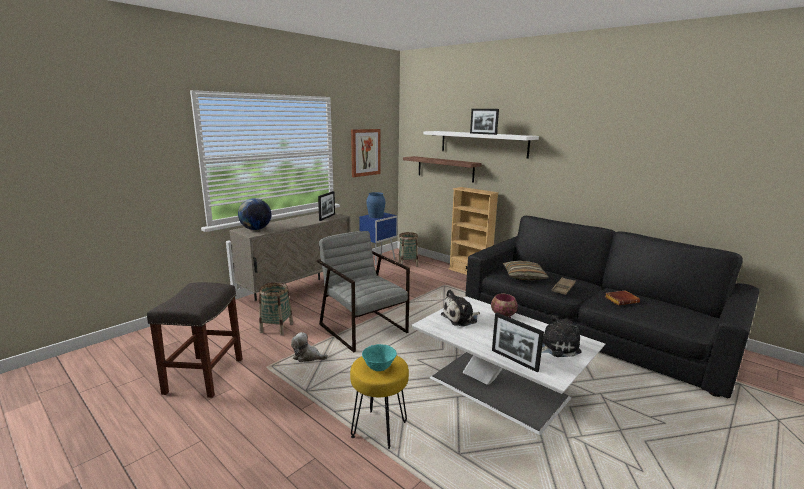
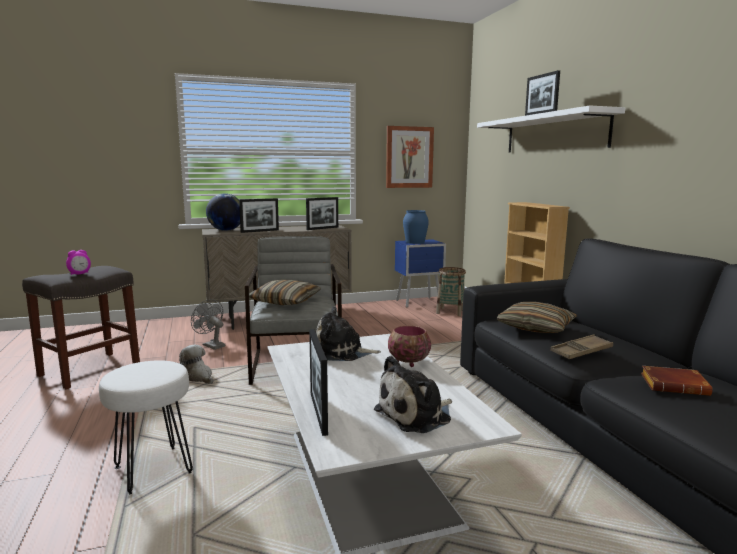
camera: 30 degrees right, 5 degrees down
(198, 296) = (79, 274): none -> alarm clock
(276, 328) = (211, 345): basket -> grey fan
(287, 227) = (260, 231): none -> picture frame
(361, 285) = (285, 301): none -> pillow
(379, 368) = (138, 374): turquoise bowl -> none
(380, 429) = (154, 470): yellow stool -> white stool
(445, 169) = (511, 178): shelf -> none
(555, 347) = (416, 415): plush toy -> plush toy turned 135 degrees clockwise

